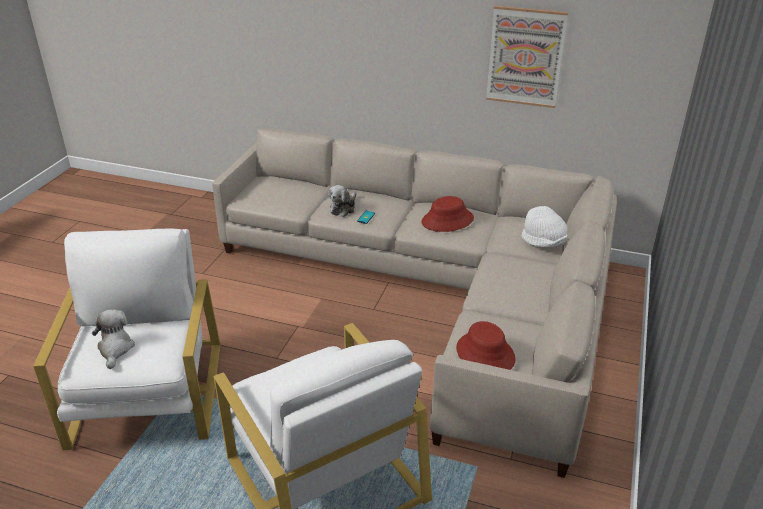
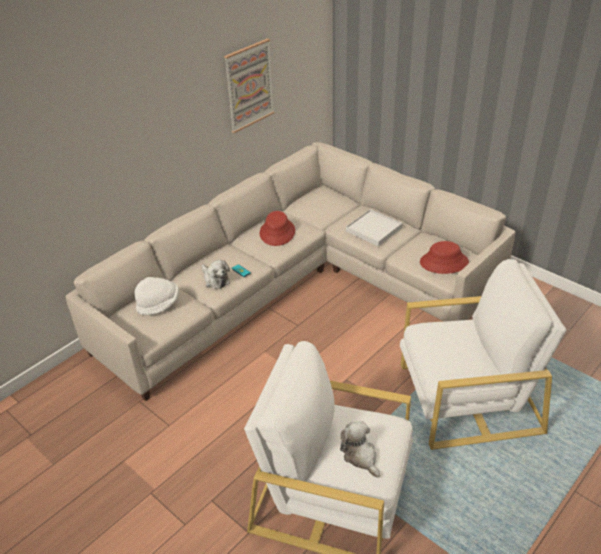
camera: 65 degrees left, 5 degrees up
(115, 348) = (360, 456): plush toy -> plush toy turned 45 degrees clockwise
(509, 283) = (374, 230): none -> white tray
(545, 243) = (336, 201): white hat -> white hat (158, 304)

